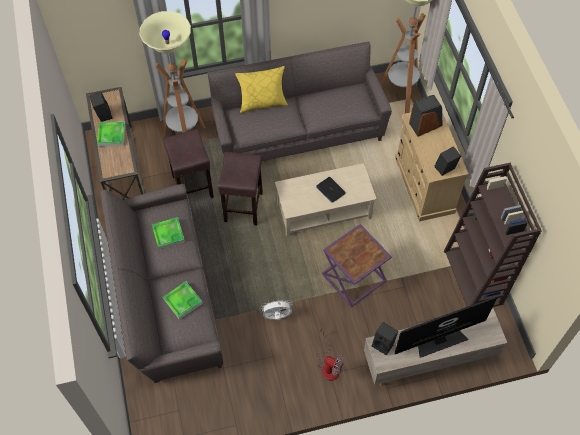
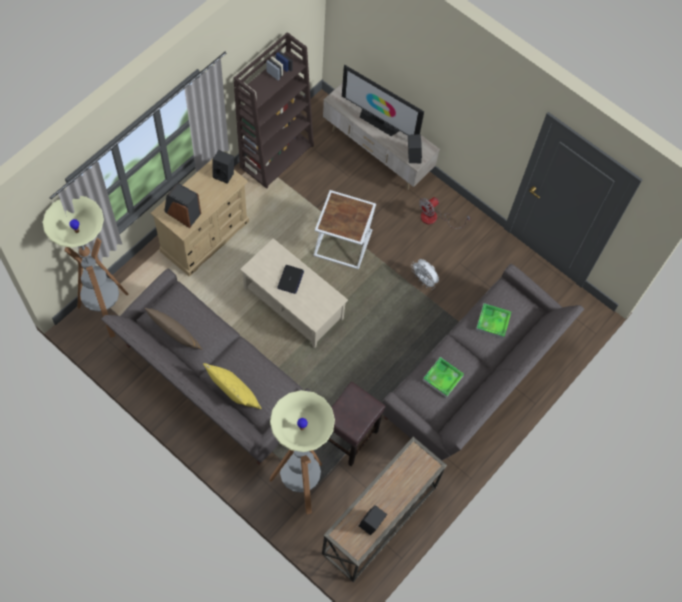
camera: 130 degrees left, 5 degrees up
(111, 135) = (389, 495): tray -> none
(243, 208) = (339, 375): brown stool -> none
(328, 365) = (435, 218): fan -> fan turned 120 degrees counterclockwise
(334, 92) = (174, 335): none -> brown pillow
(353, 278) = (344, 242): purple side table -> white side table

